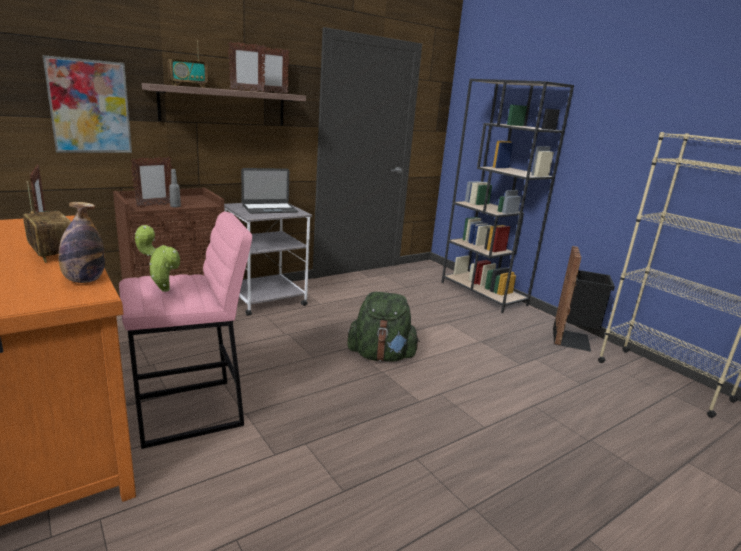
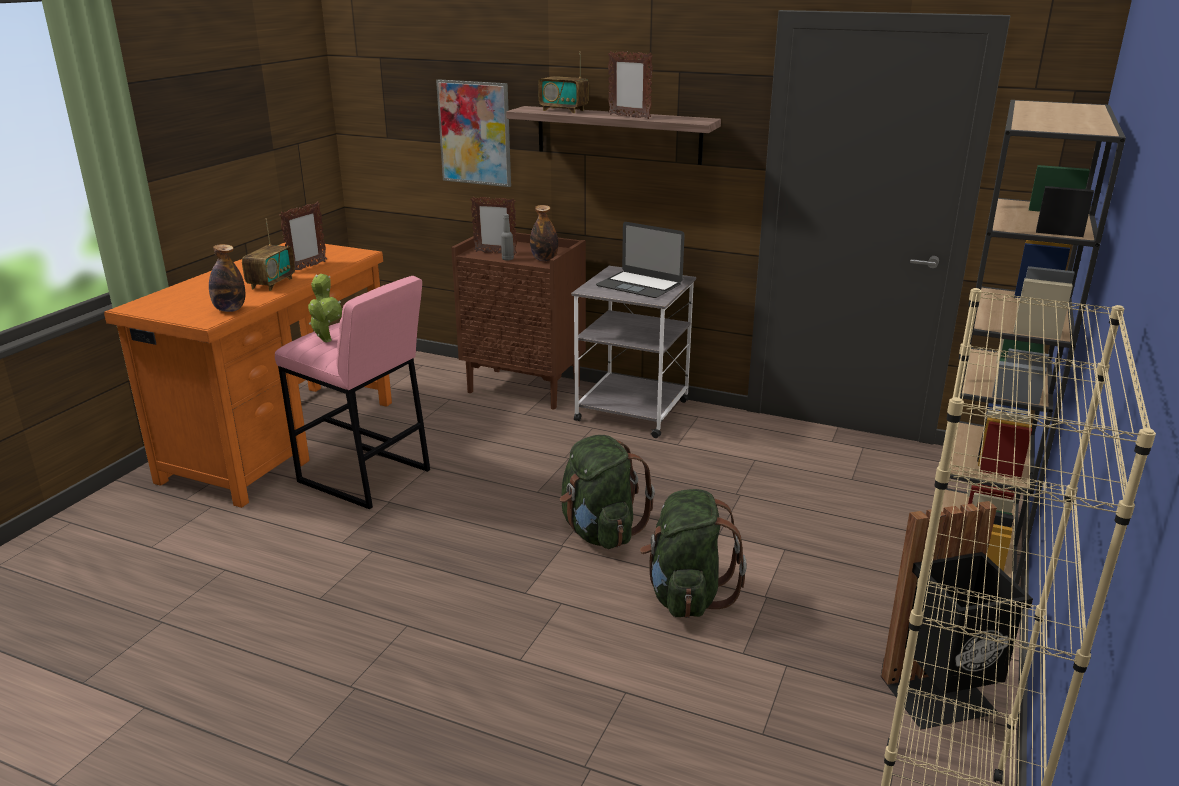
camera: 60 degrees right, 5 degrees up
(200, 202) = (544, 259): none -> bottle
(272, 92) = (681, 116): picture frame -> none
(463, 358) = (686, 595): none -> green backpack

